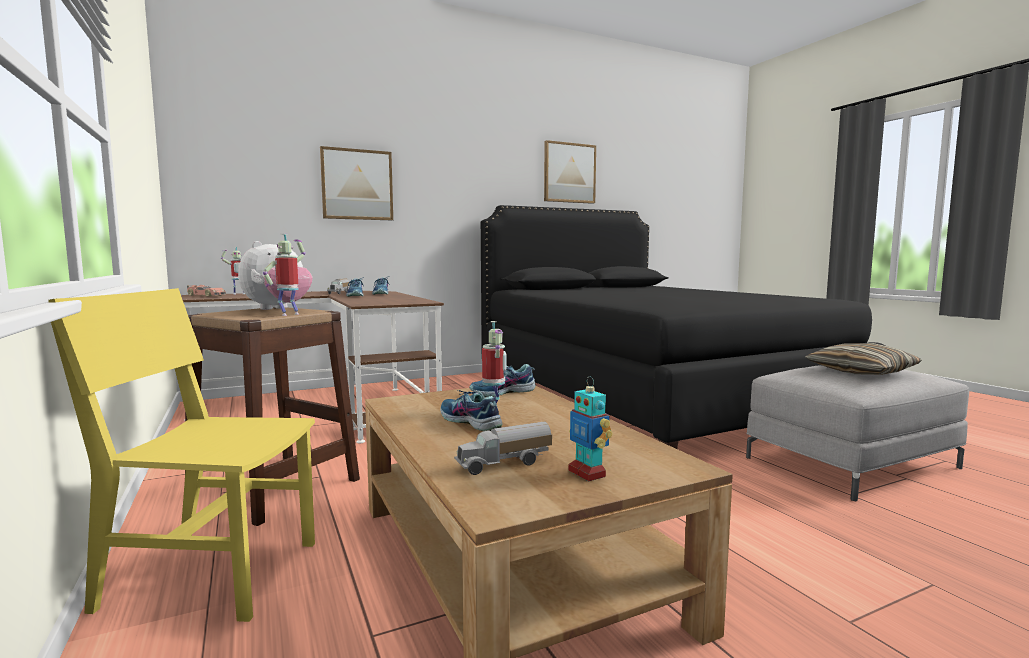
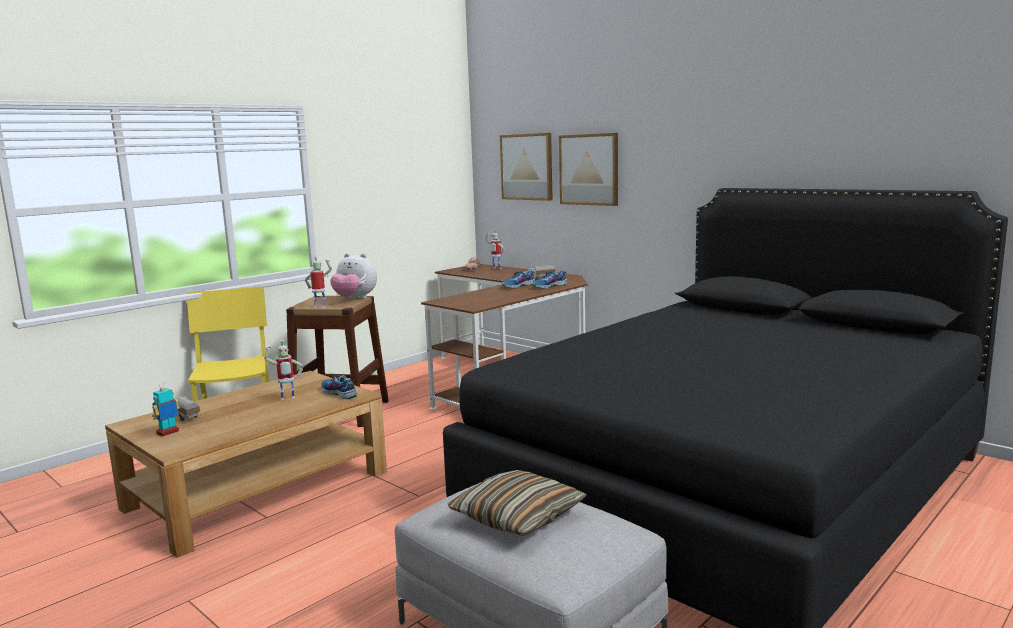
camera: 70 degrees right, 5 degrees up
(469, 422) = (260, 398): shoe -> none
(569, 173) = (852, 131): picture -> picture (527, 167)

